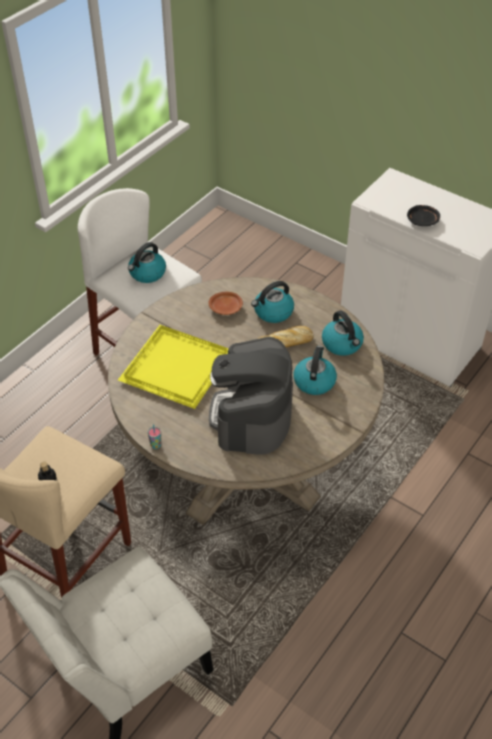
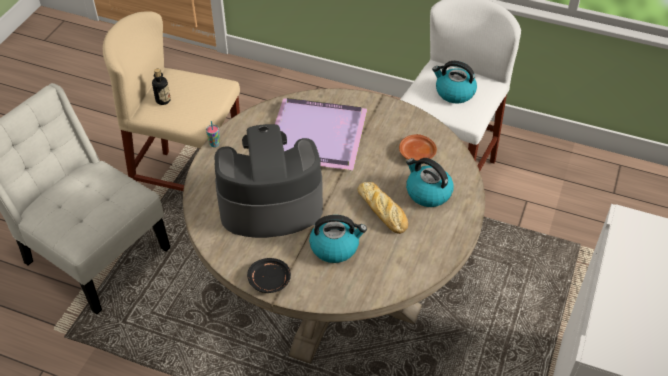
camera: 75 degrees right, 0 degrees up
(177, 369) = (314, 137): yellow tray -> purple tray
(342, 344) = (402, 263): kettle -> none
(422, 220) = (622, 282): black plate -> black plate (270, 280)

